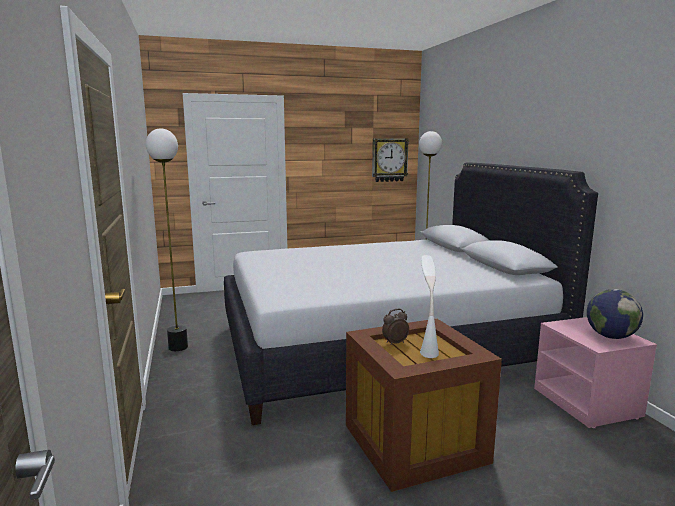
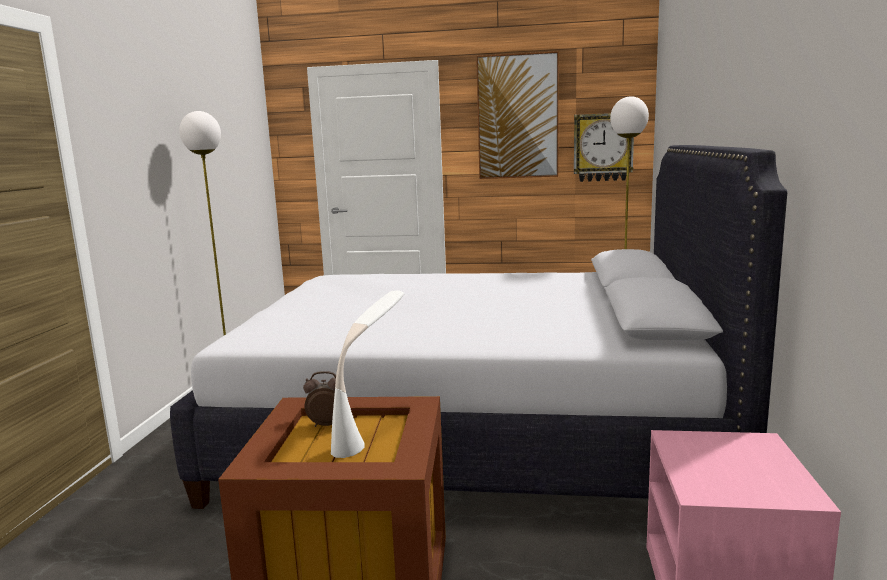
camera: 25 degrees right, 0 degrees up
(337, 138) = (517, 117): none -> picture
(610, 336) = (754, 478): globe -> none

